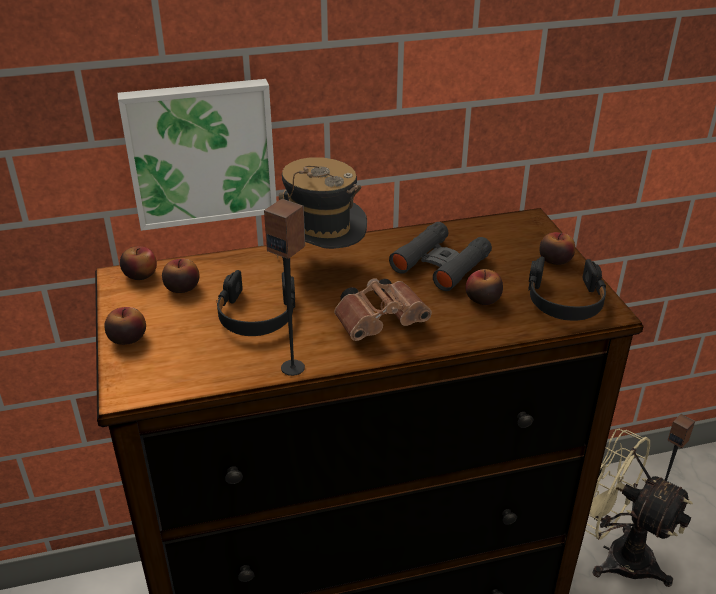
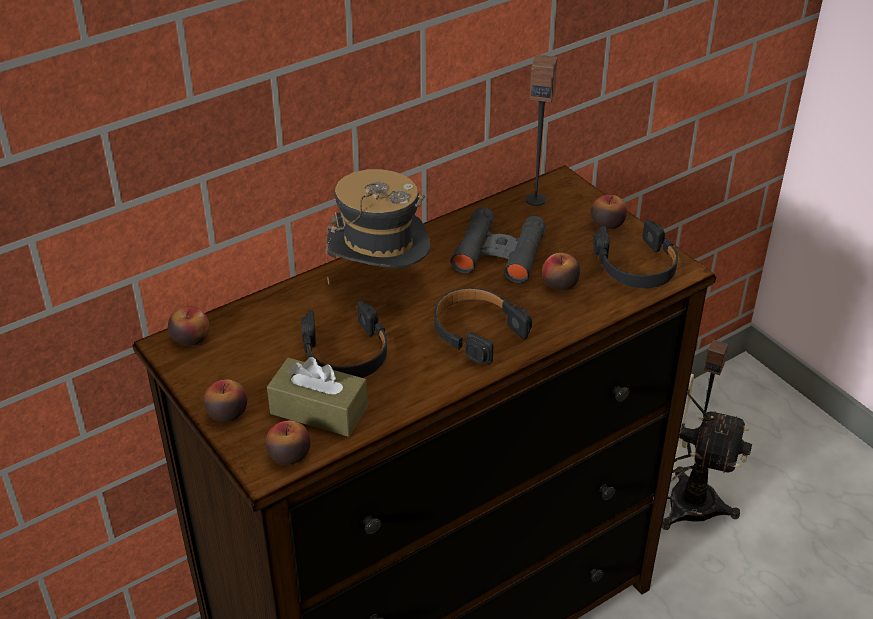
camera: 20 degrees left, 5 degrees up
(182, 287) = (247, 342): apple -> apple (289, 454)
(201, 152) = (234, 189): picture -> none
(203, 354) = (319, 410): none -> brown tissue box
(293, 367) = (417, 401): speaker -> speaker (535, 199)
(382, 322) = (477, 331): brown binoculars -> black headphones

